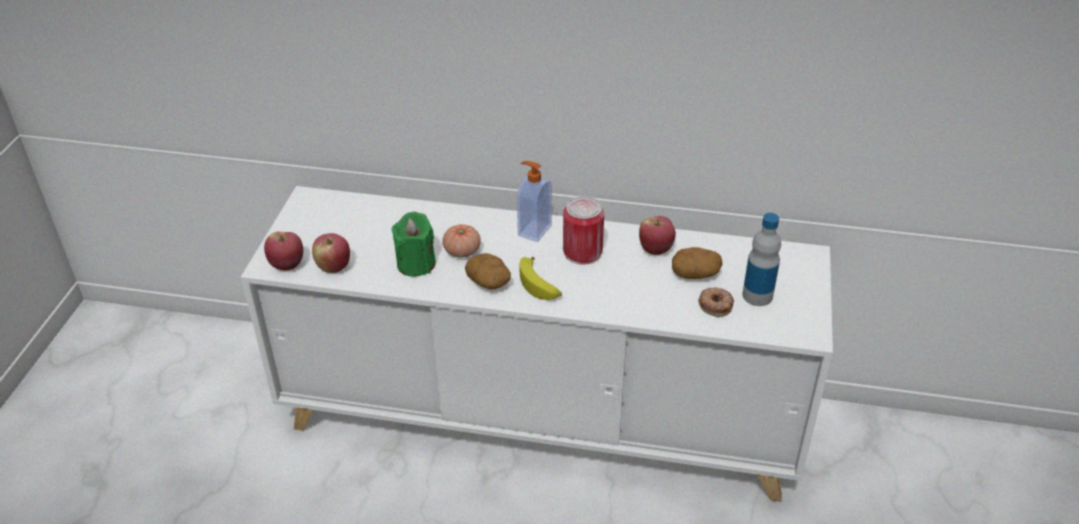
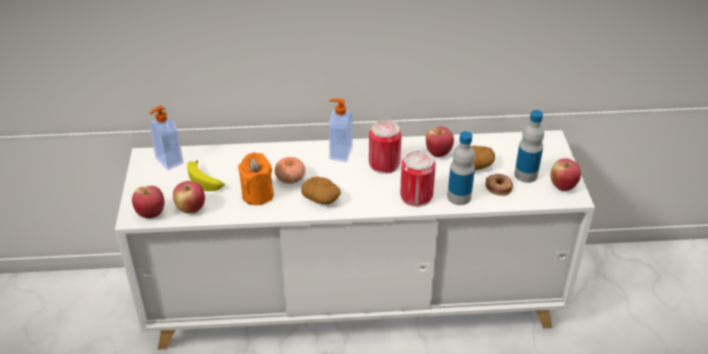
camera: 15 degrees left, 0 degrees up
(330, 207) = (168, 161): none -> soap dispenser
(416, 264) = (257, 194): green candle -> orange candle
(540, 285) = (362, 195): banana -> banana (206, 181)
(606, 298) = (416, 196): none -> can
(659, 308) = (459, 197): none -> bottle
(800, 318) = (562, 186): none -> apple

